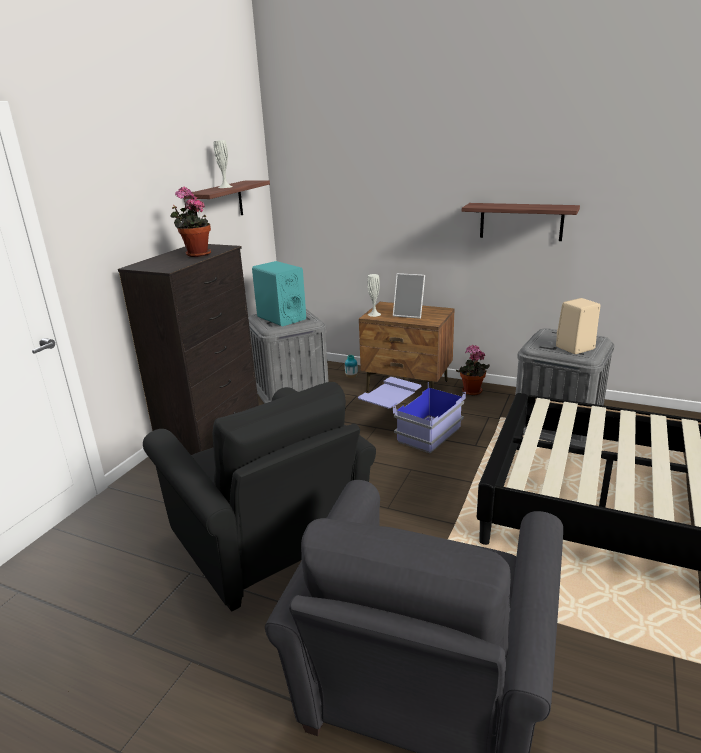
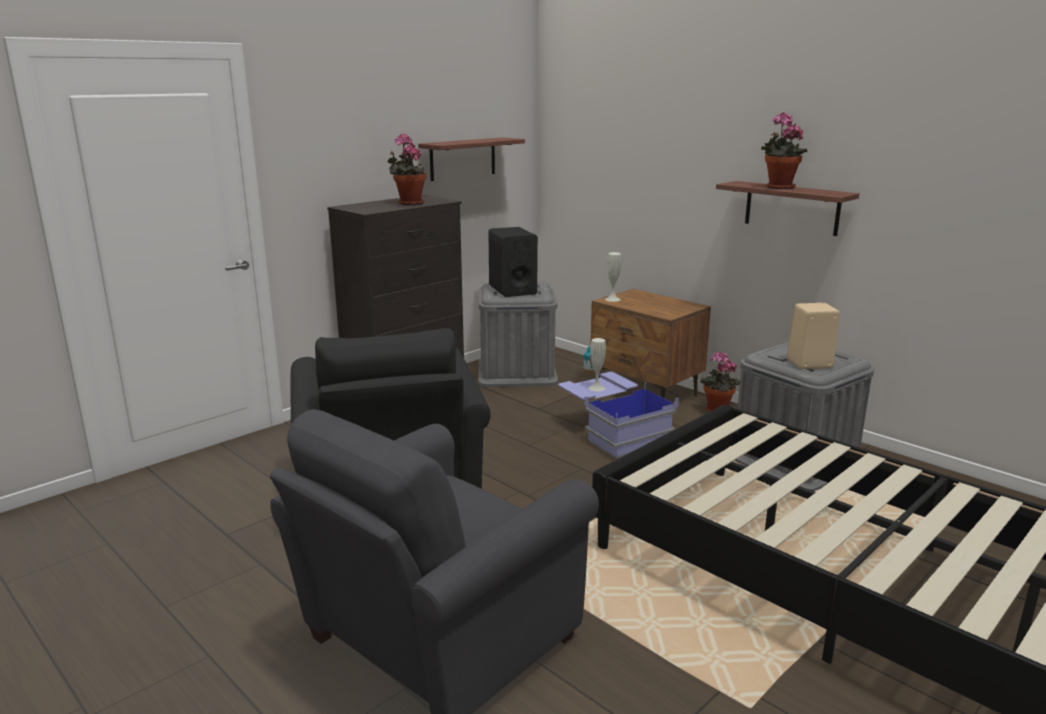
camera: 20 degrees right, 5 degrees down
(225, 187) = (469, 141): white vase -> white vase (596, 388)
(281, 318) = (512, 290): turquoise speaker -> black speaker
(409, 314) = (651, 304): picture frame -> none
(514, 206) = (778, 187): none -> potted plant

